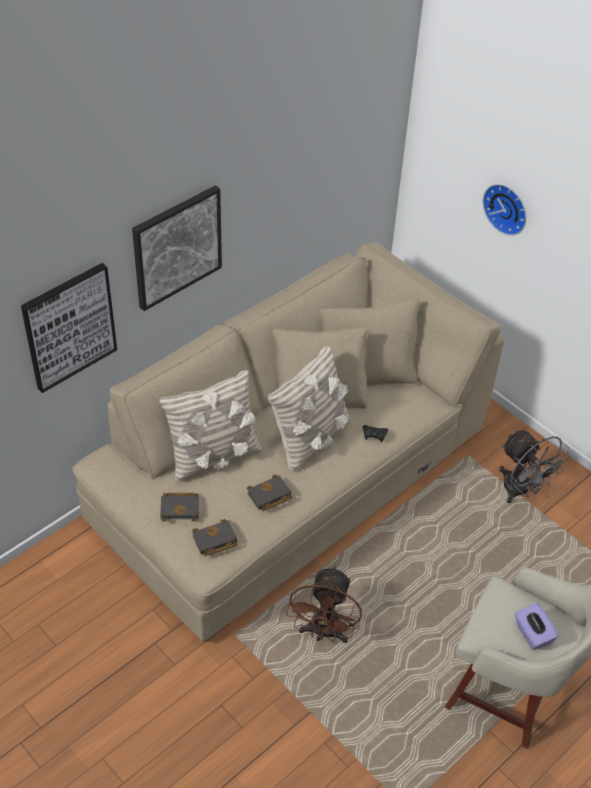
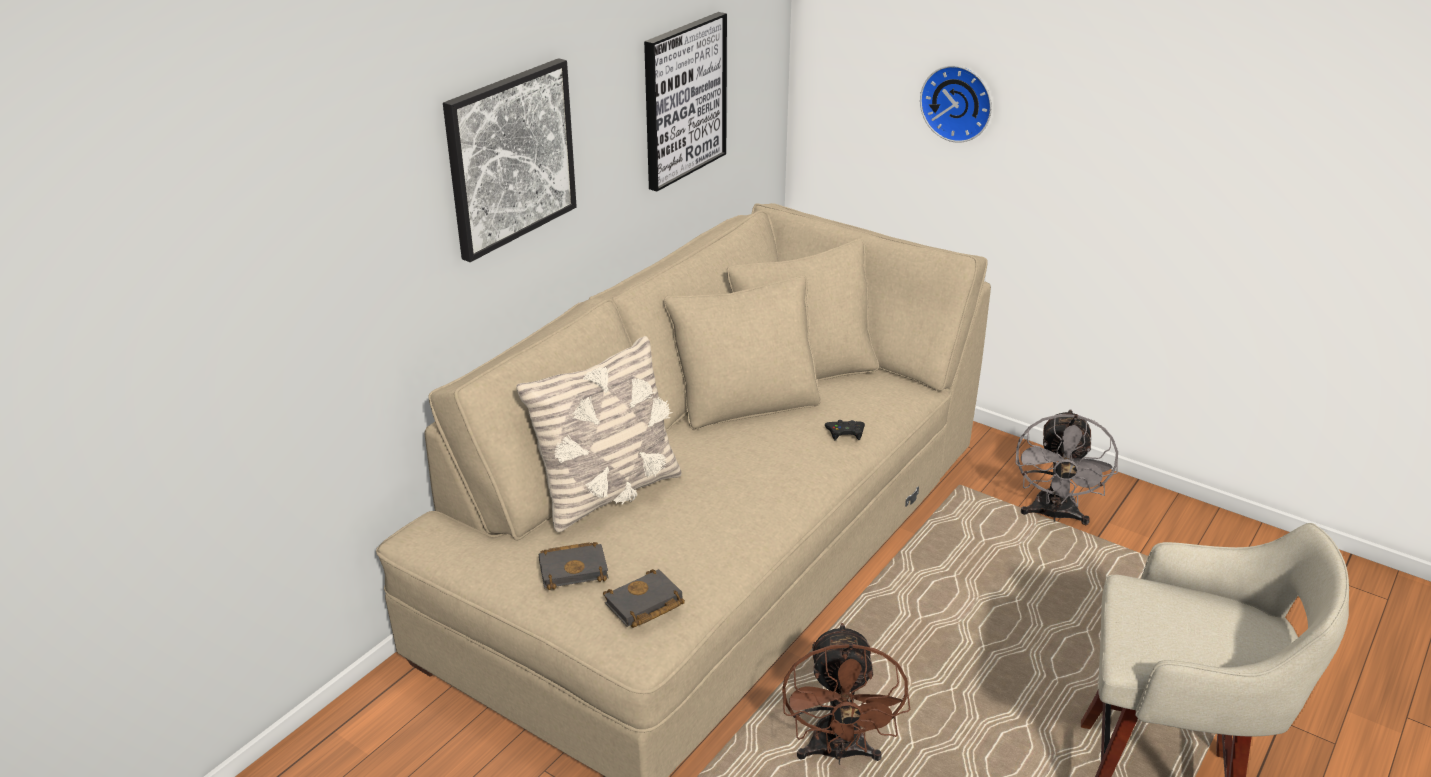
camera: 10 degrees left, 15 degrees down
(69, 326) = (355, 273): picture -> picture (683, 100)
(269, 496) = (713, 531): black book -> none
(310, 438) = (751, 451): beige pillow -> none
(521, 491) = (1054, 515): grey fan -> grey fan turned 60 degrees clockwise
(532, 634) = (1215, 638): purple tissue box -> none

